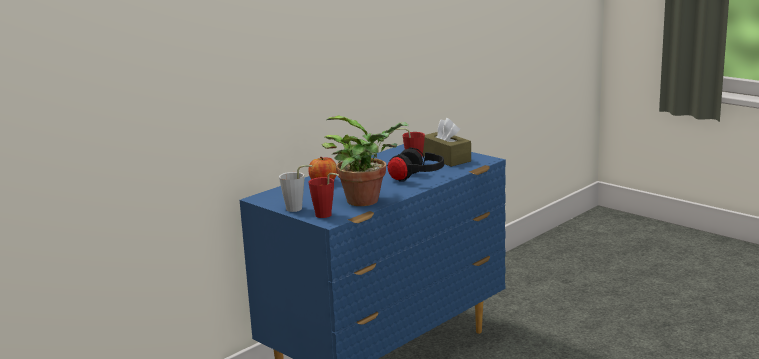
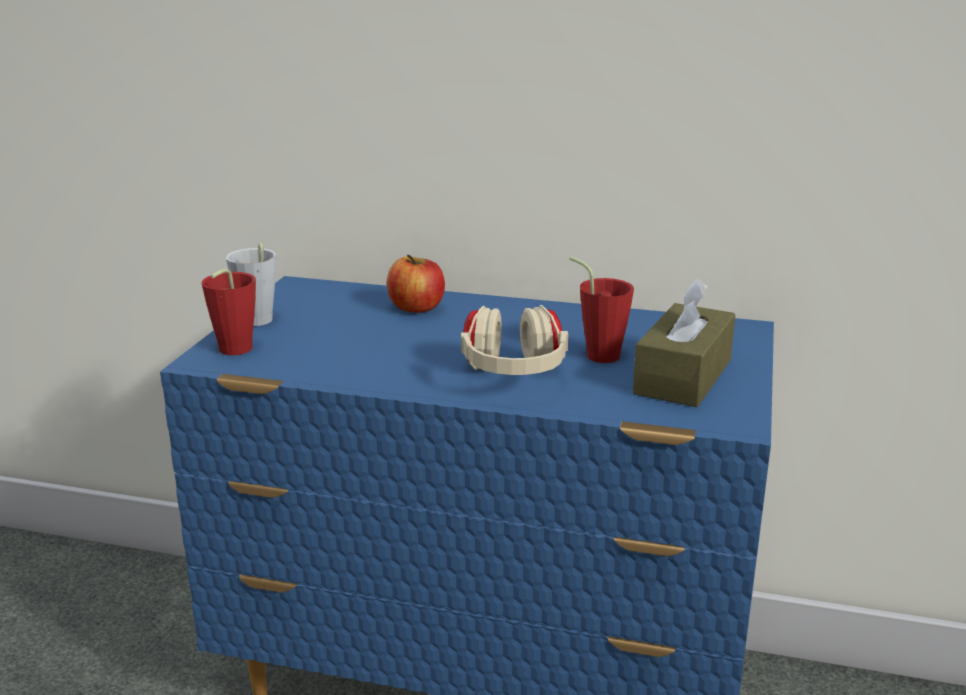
camera: 60 degrees right, 5 degrees up
(367, 200) = (340, 365): potted plant -> none
(416, 178) = (513, 378): black headphones -> beige headphones

